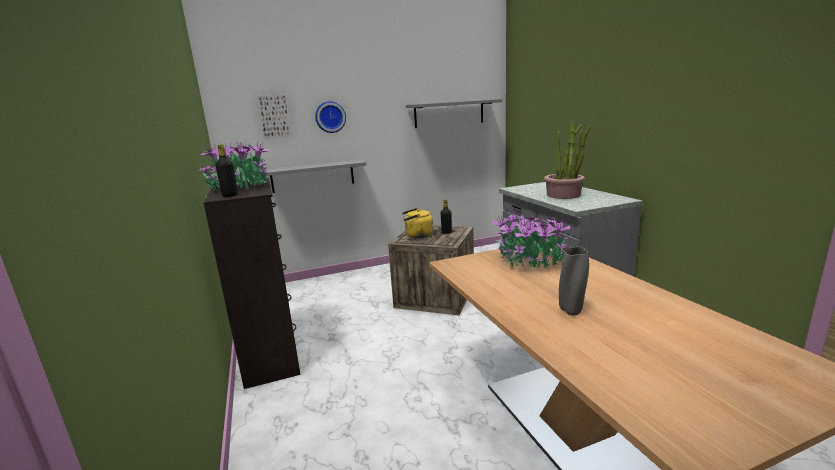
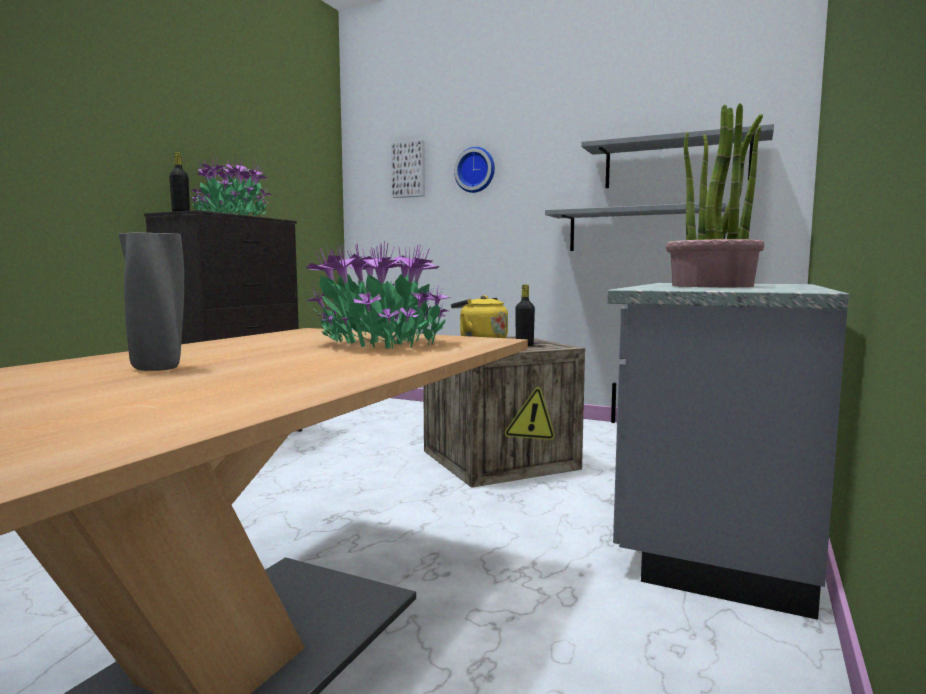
camera: 45 degrees right, 10 degrees down
(313, 176) = (444, 254): grey shelf -> grey shelf (636, 230)

